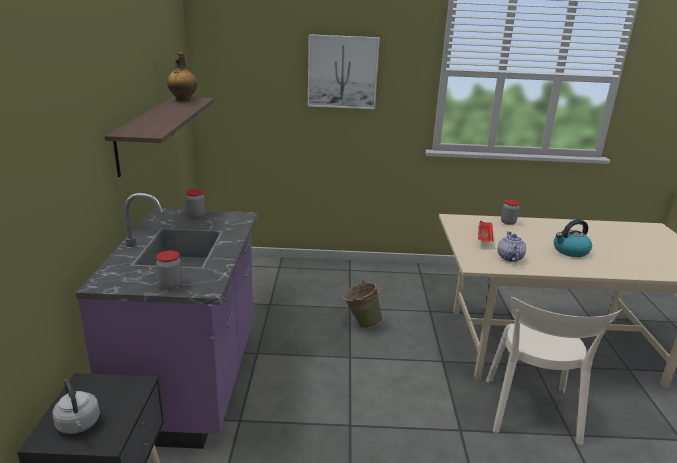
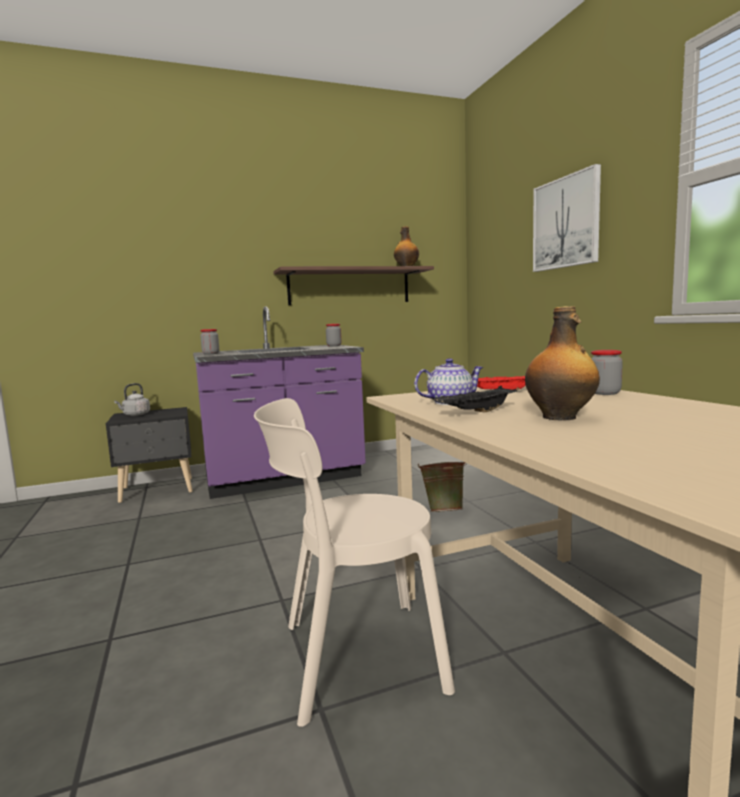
camera: 70 degrees right, 15 degrees down
(548, 261) = (476, 413): none -> black tray
(570, 251) = (560, 417): kettle -> bottle

